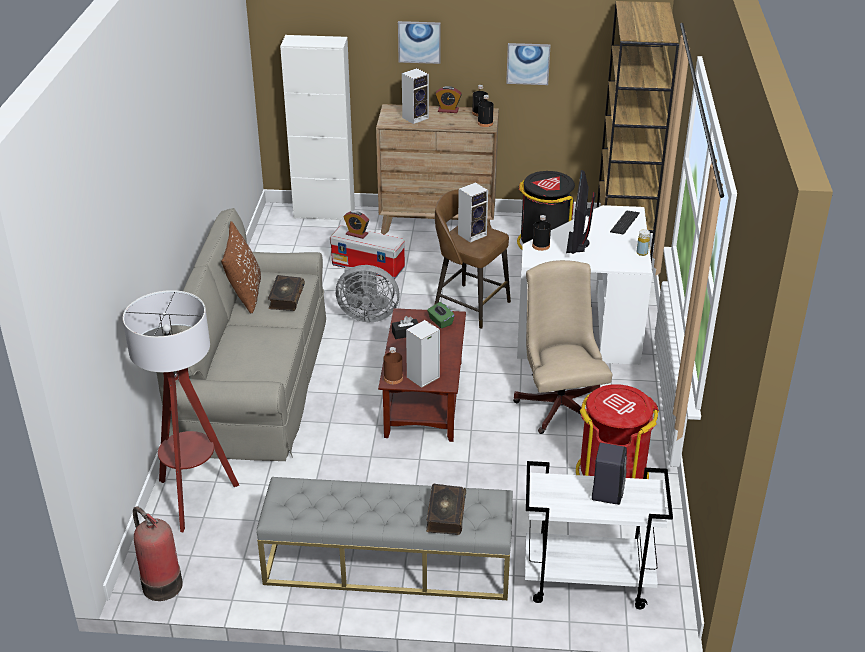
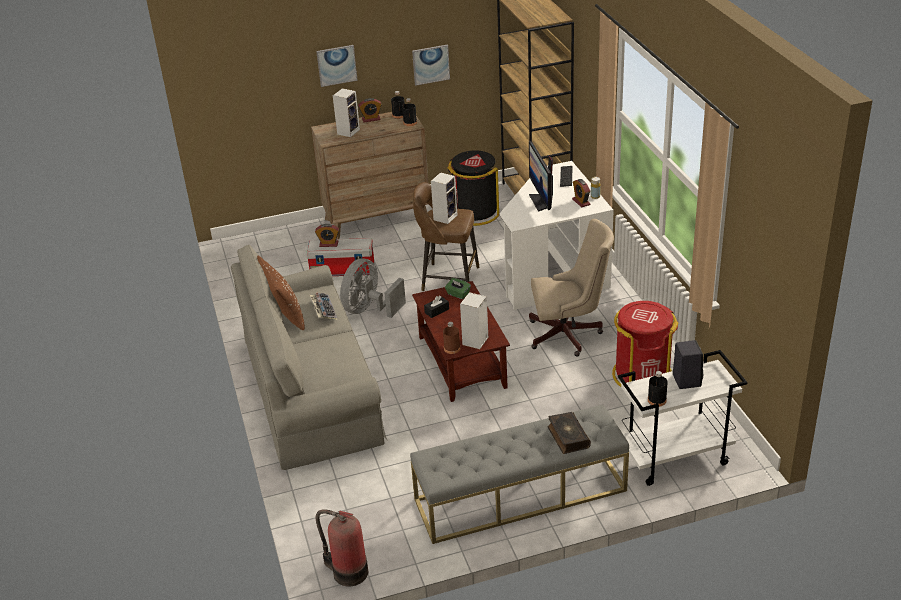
camera: 20 degrees left, 0 degrees up
(193, 498) = (327, 497): floor lamp -> none
(286, 298) = (323, 310): book -> keyboard
(324, 213) = (273, 236): white cabinet -> none
(367, 315) = (369, 309): grey fan -> grey fan turned 135 degrees clockwise
(541, 245) = (515, 211): black bottle -> black bottle (657, 400)
(559, 403) = (569, 334): beige office chair -> beige office chair turned 120 degrees clockwise
(621, 255) = (581, 202): none -> alarm clock

